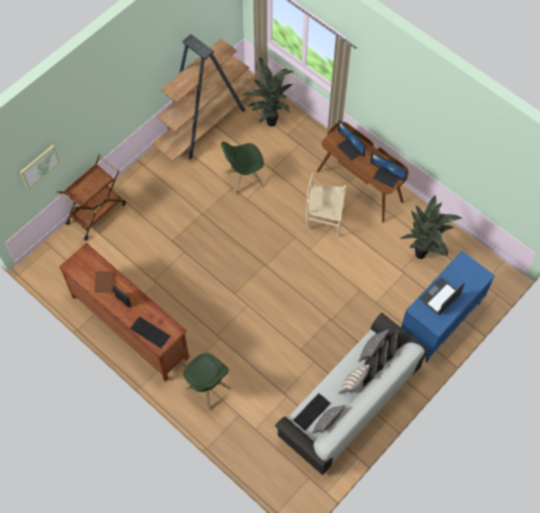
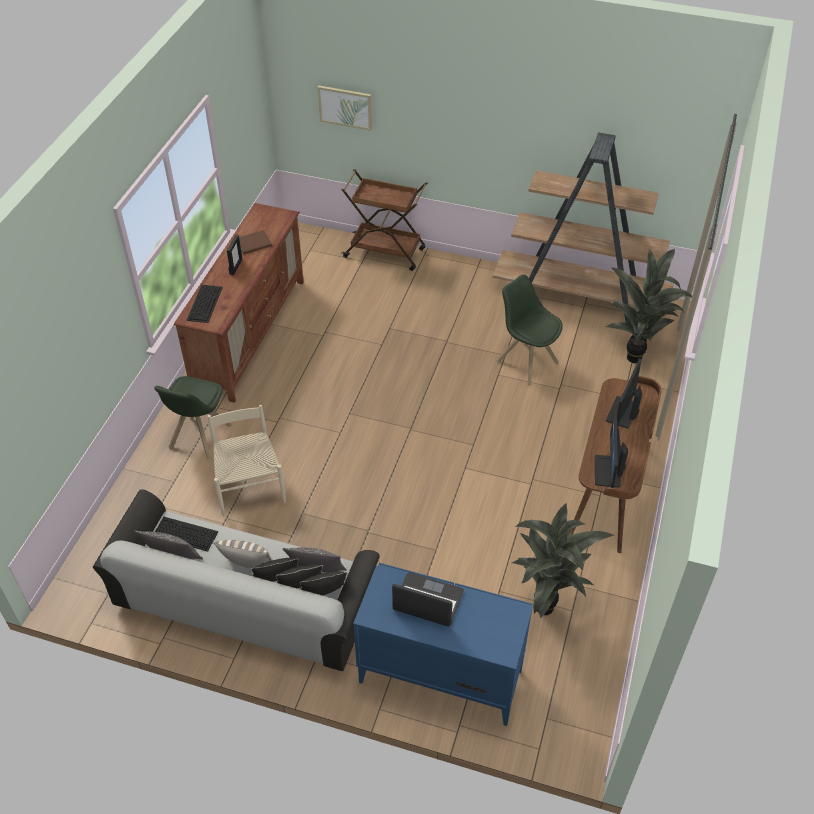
camera: 65 degrees right, 15 degrees down
(324, 217) = (526, 466): beige chair -> beige chair (250, 488)

